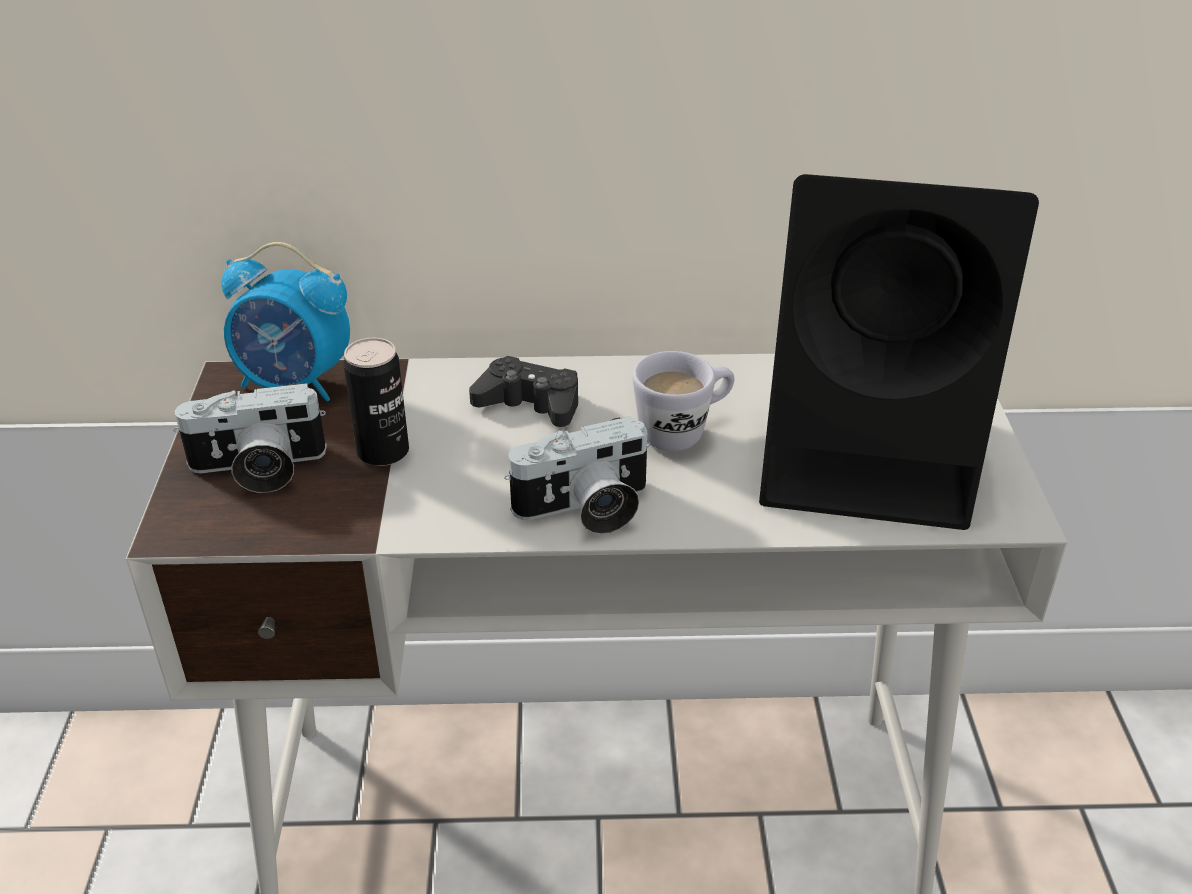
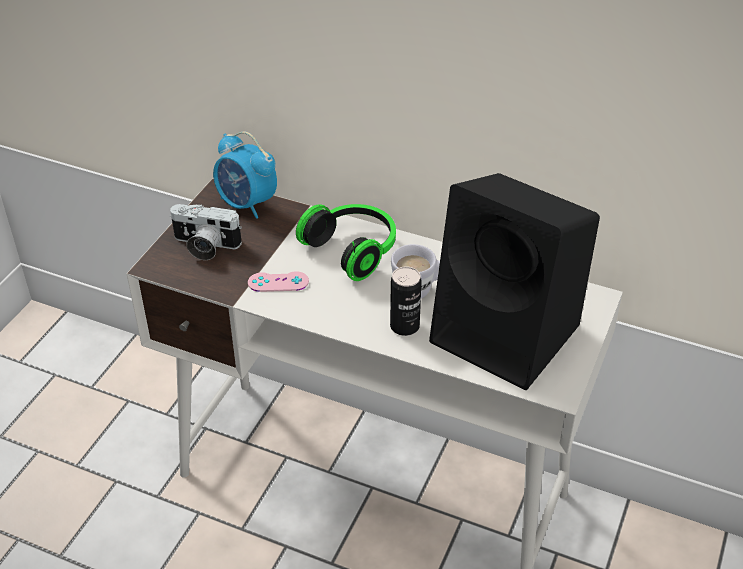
camera: 25 degrees right, 5 degrees up
(383, 452) = (266, 255): can -> can (404, 326)
(434, 488) = (278, 282): none -> pink game controller
(530, 403) = (354, 250): black game controller -> headphones
(585, 510) = (342, 316): camera -> none

